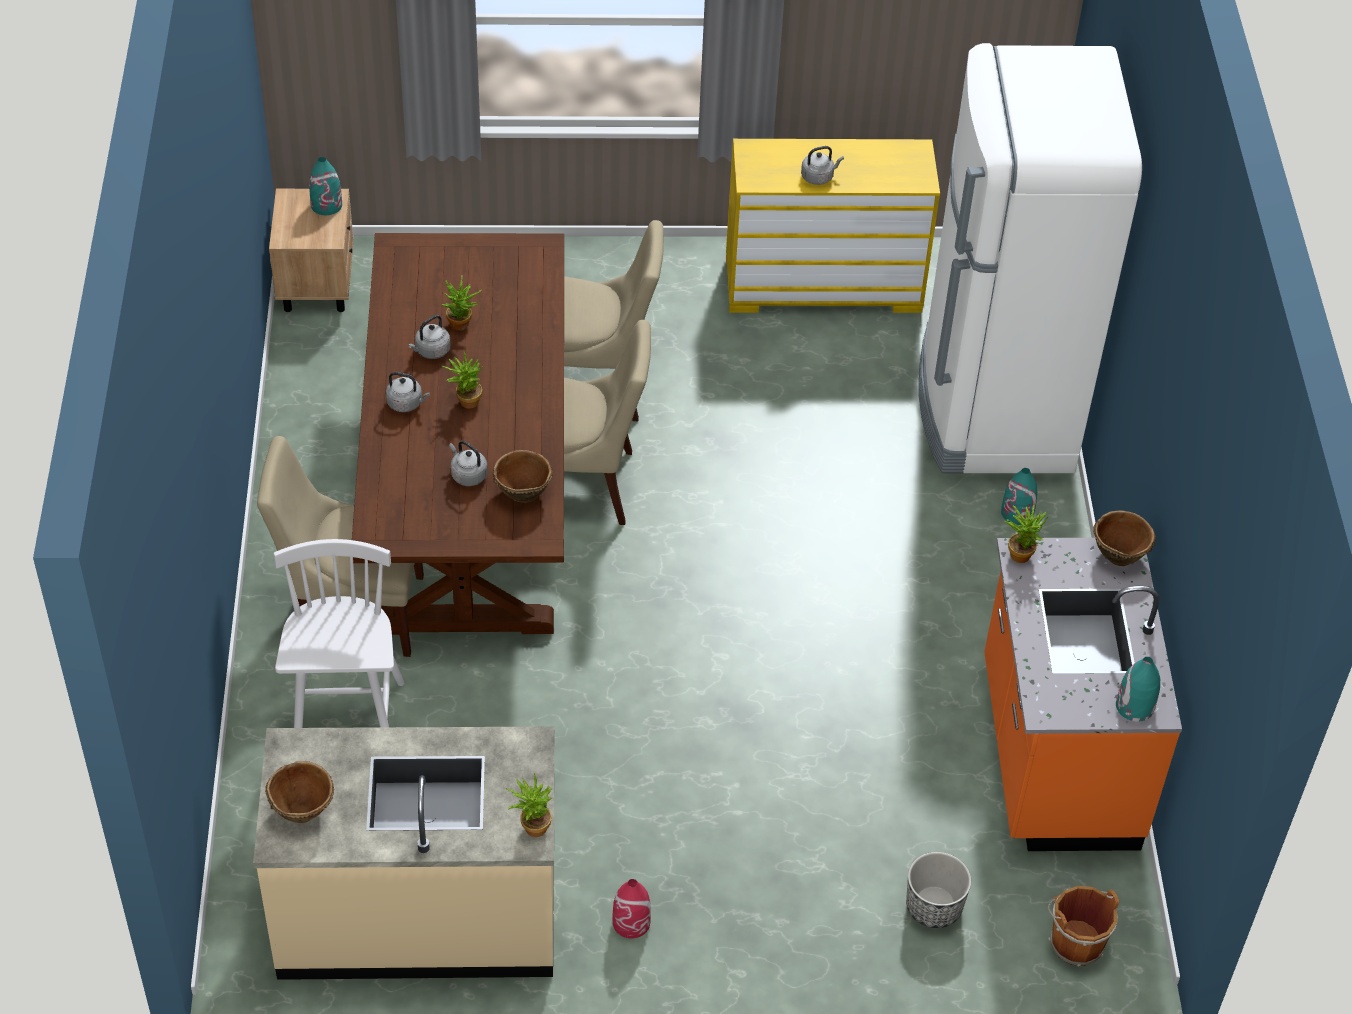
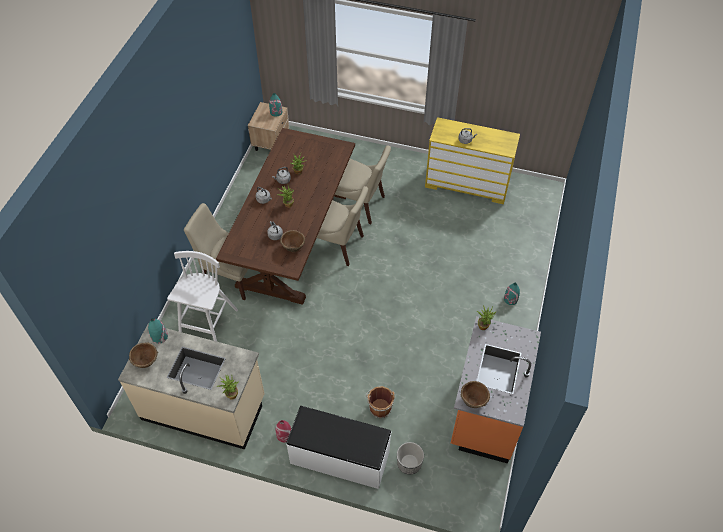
camera: 20 degrees right, 5 degrees up
(777, 936) = (339, 458): none -> white bench
(994, 409) = (518, 252): white fridge -> none
(1075, 941) = (463, 496): brown bucket -> brown bucket (380, 407)
(1118, 554) = (527, 336): brown bowl -> brown bowl (473, 400)
(1134, 706) = (506, 409): turquoise vase -> turquoise vase (159, 336)

